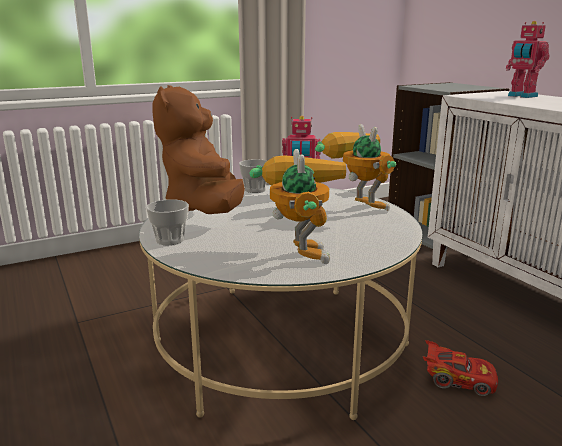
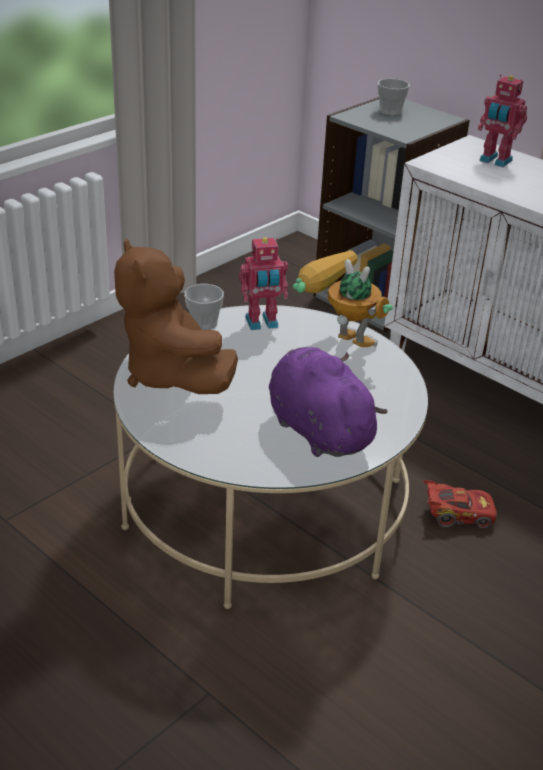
camera: 20 degrees left, 15 degrees up
(170, 240) = (172, 436): cup -> cup (390, 111)
(299, 250) = (317, 429): toy robot -> purple plush toy

